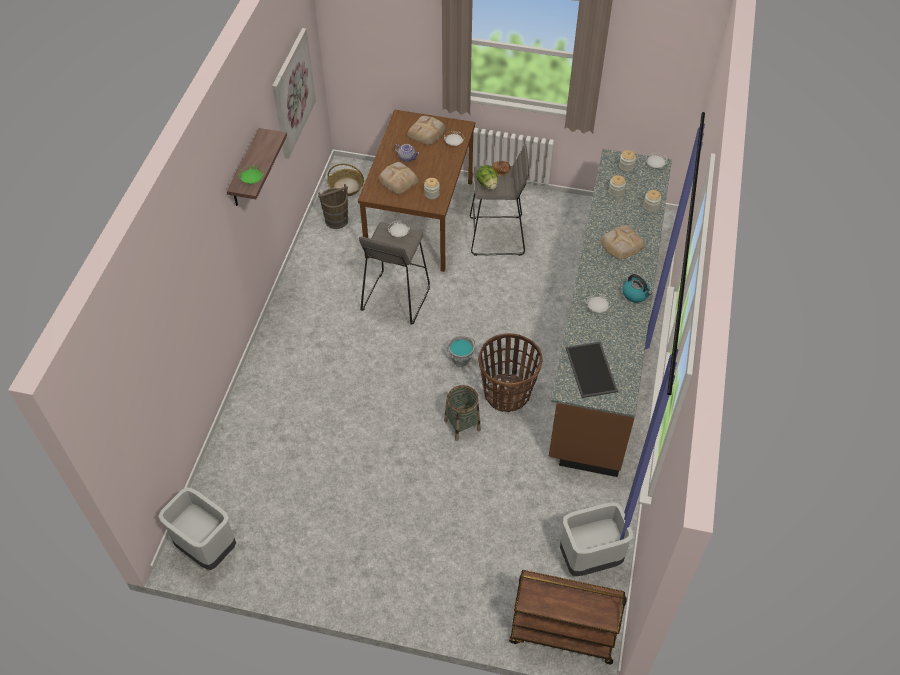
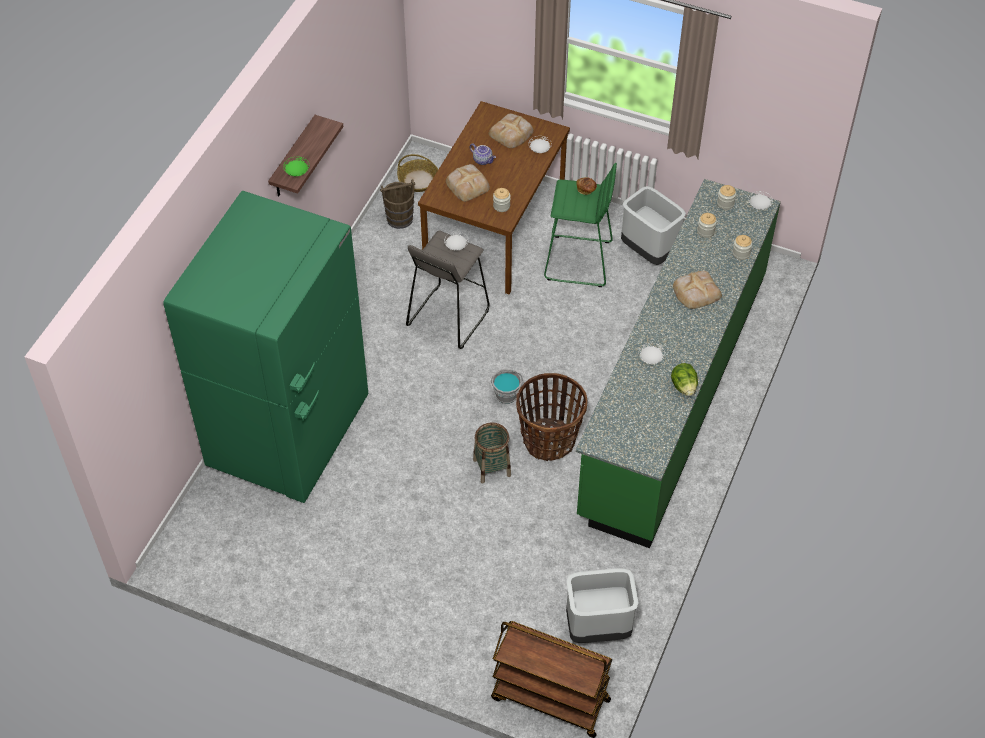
camera: 10 degrees right, 0 degrees up
(206, 548) = (195, 555): grey trash can -> grey trash can (648, 252)
(275, 421) = (290, 434): none -> green fridge
(292, 93) = (362, 75): picture -> none
(487, 184) = (567, 203): lettuce -> lettuce (684, 386)
(497, 236) = (578, 261): grey stool -> green stool
(592, 370) = (627, 425): tray -> none
(603, 337) = (672, 393): brown counter -> green counter
(635, 294) = (697, 349): kettle -> none

